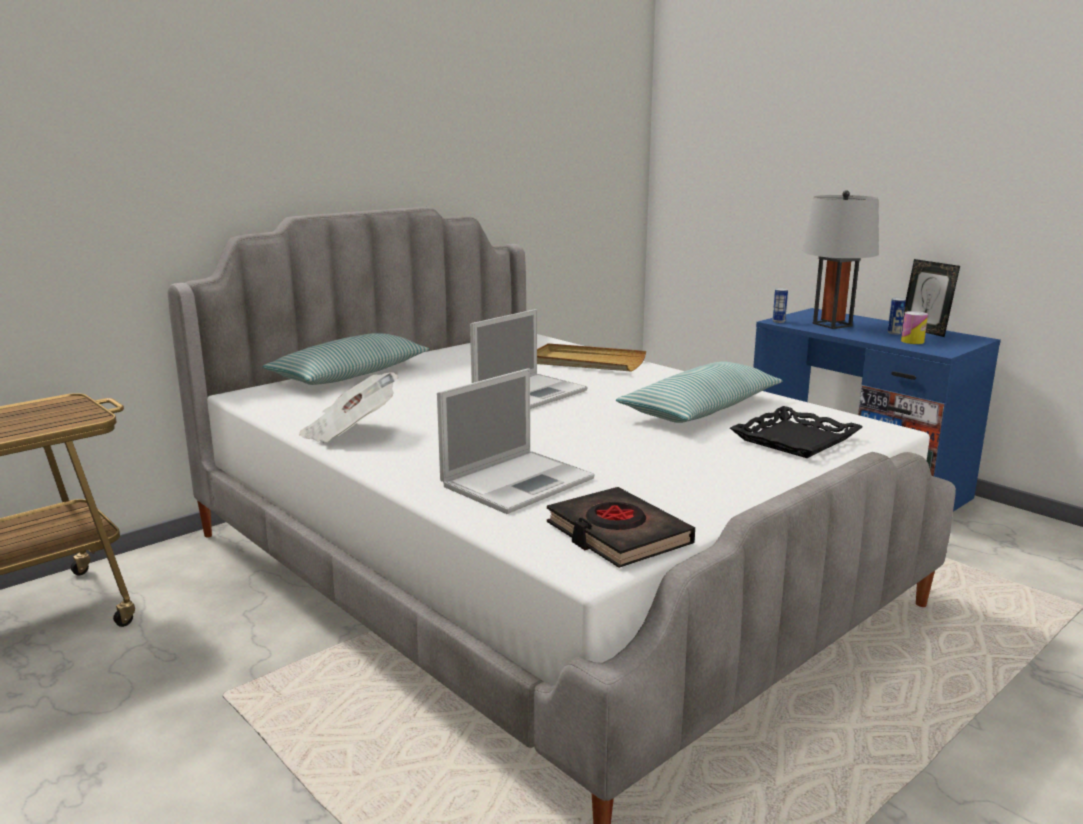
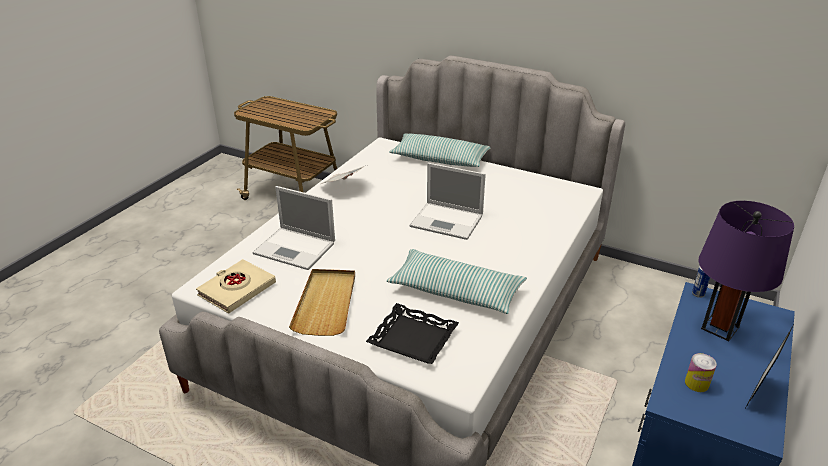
camera: 70 degrees right, 15 degrees up
(585, 362) = (535, 227): beige tray -> beige tray (326, 303)
(617, 535) = (237, 290): black book -> beige book
(832, 325) = (720, 327): grey table lamp -> purple table lamp
(894, 333) = (726, 371): can -> none

